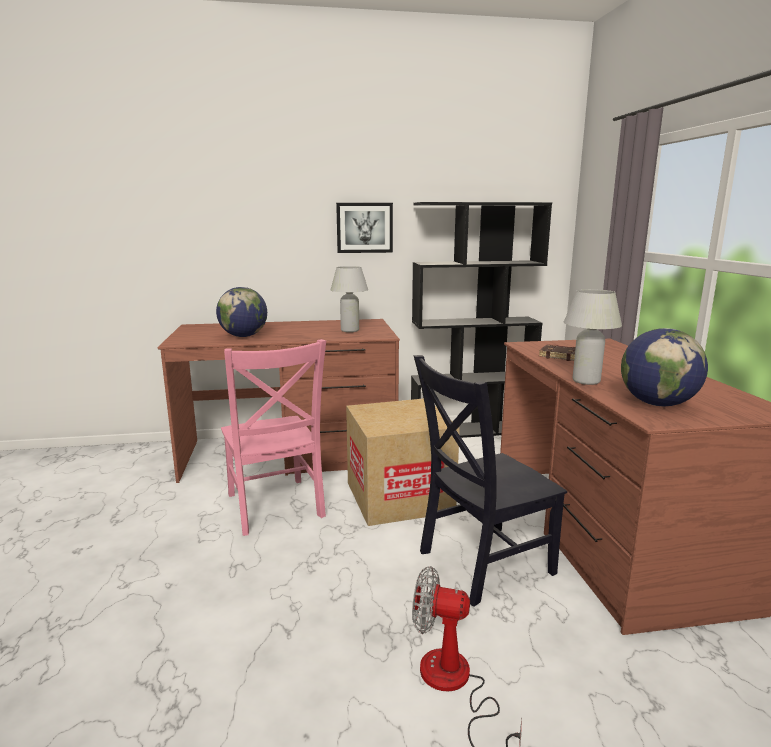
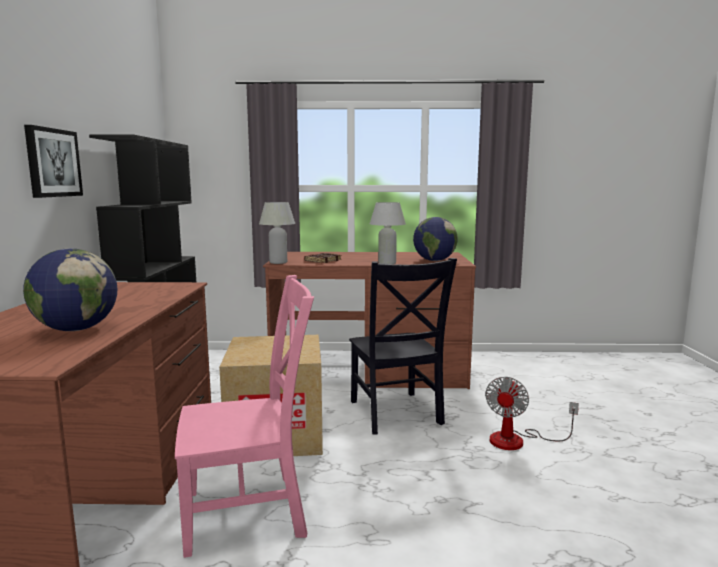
camera: 80 degrees left, 5 degrees down
(350, 330) = (135, 292): white table lamp -> white table lamp (278, 262)

